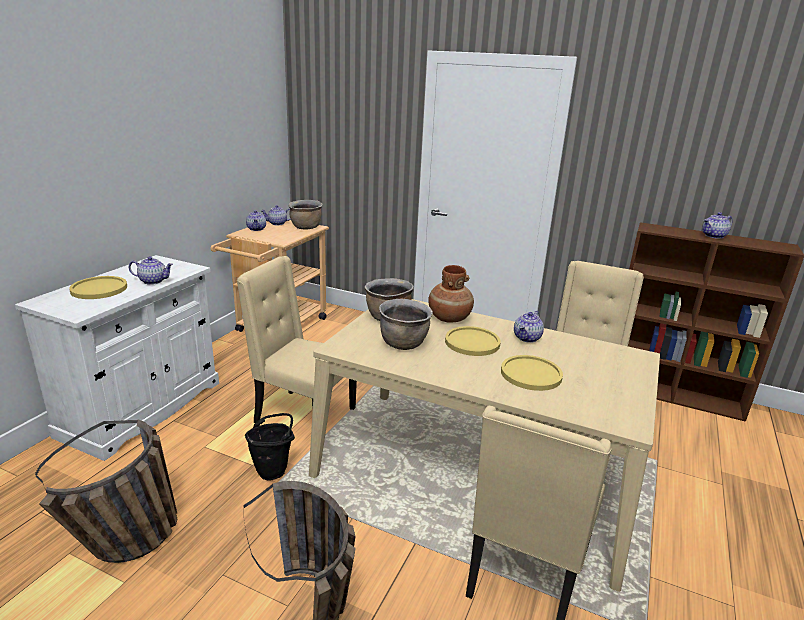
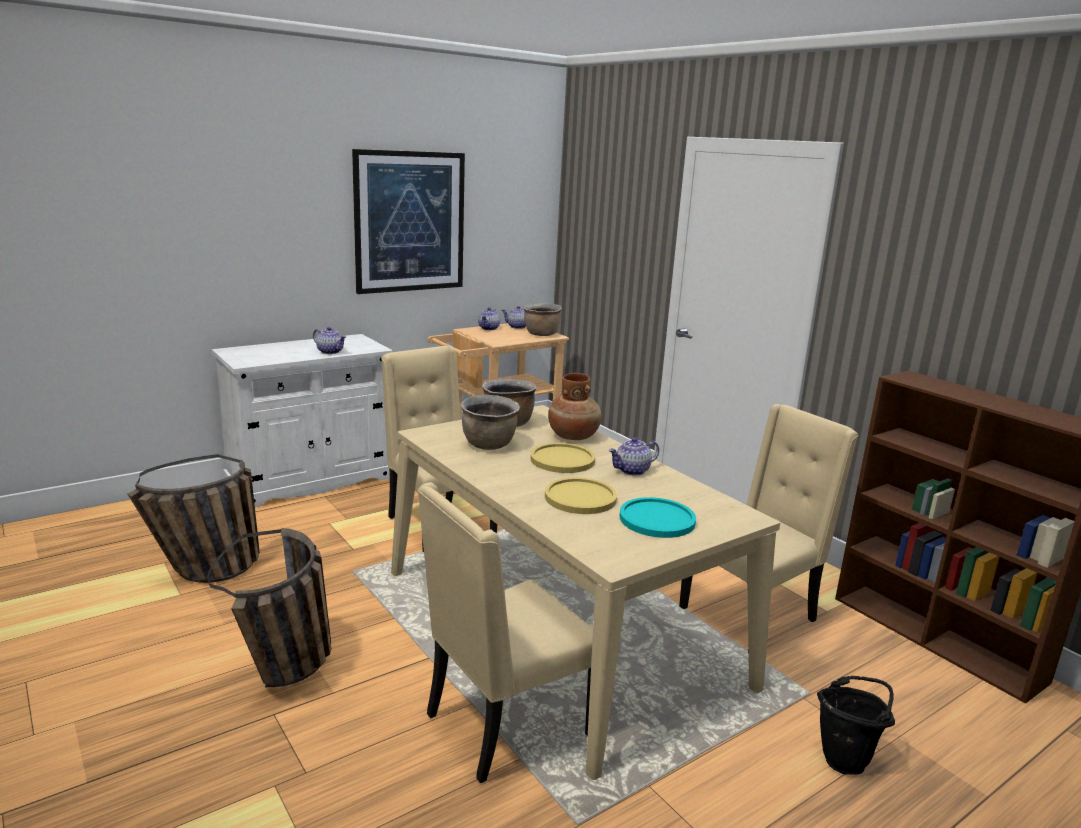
camera: 30 degrees right, 5 degrees down
(99, 289) = (282, 350): yellow plate -> none
(181, 138) = (410, 222): none -> picture
(274, 469) = (367, 558): black bucket -> black bucket (846, 758)
(599, 376) = (657, 519): none -> turquoise plate
(714, 236) = (993, 399): teapot -> none

